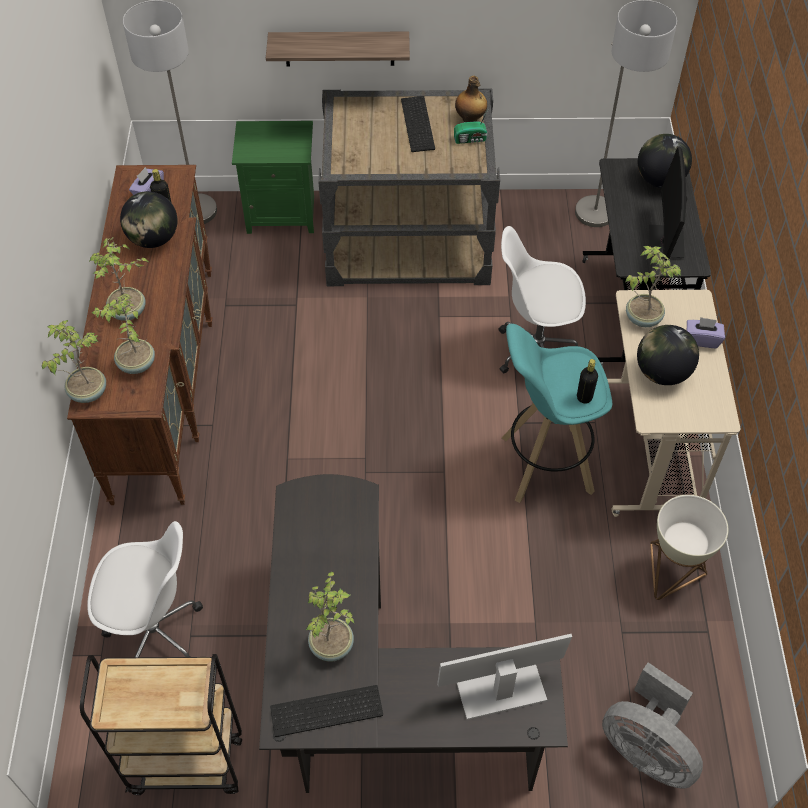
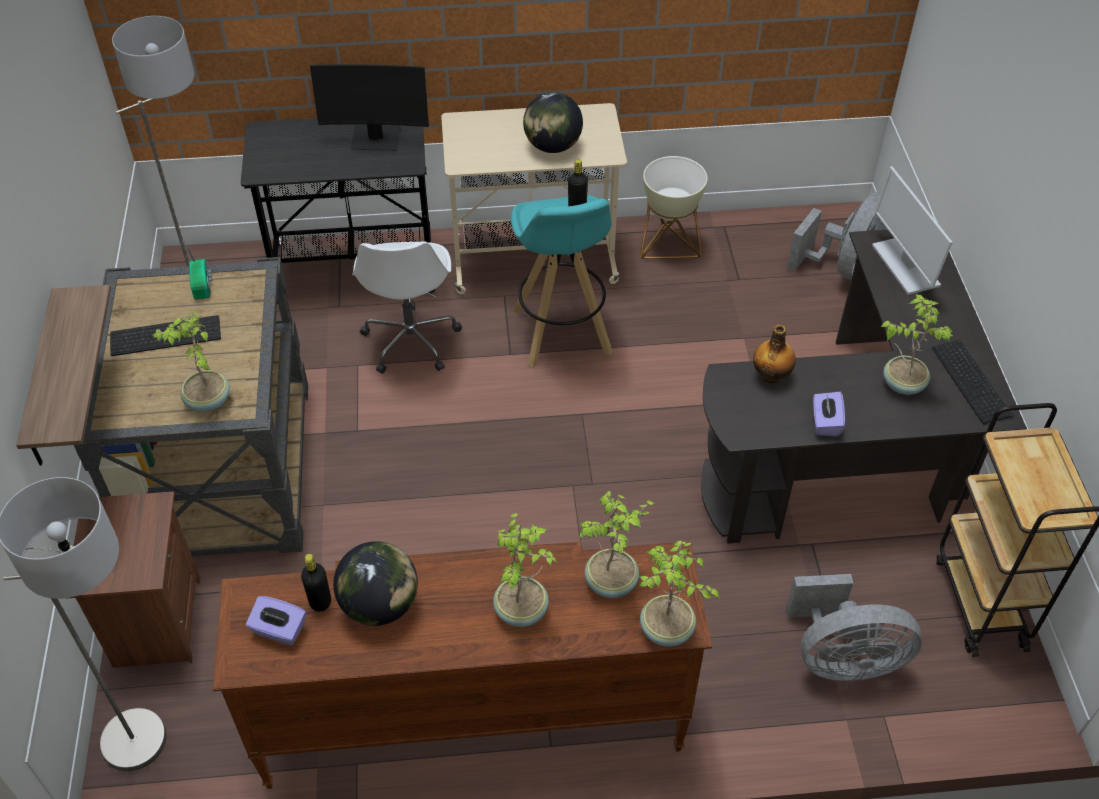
camera: 95 degrees left, 5 degrees down
(159, 635) = (842, 659): white office chair -> grey fan
(281, 213) = (155, 622): green nightstand -> brown nightstand
(470, 119) = (162, 287): bottle -> bottle (771, 375)
(642, 318) = (482, 157): potted plant -> potted plant (207, 401)
(659, 180) = (281, 141): globe -> none
(702, 339) = (507, 120): purple tissue box -> purple tissue box (825, 422)

